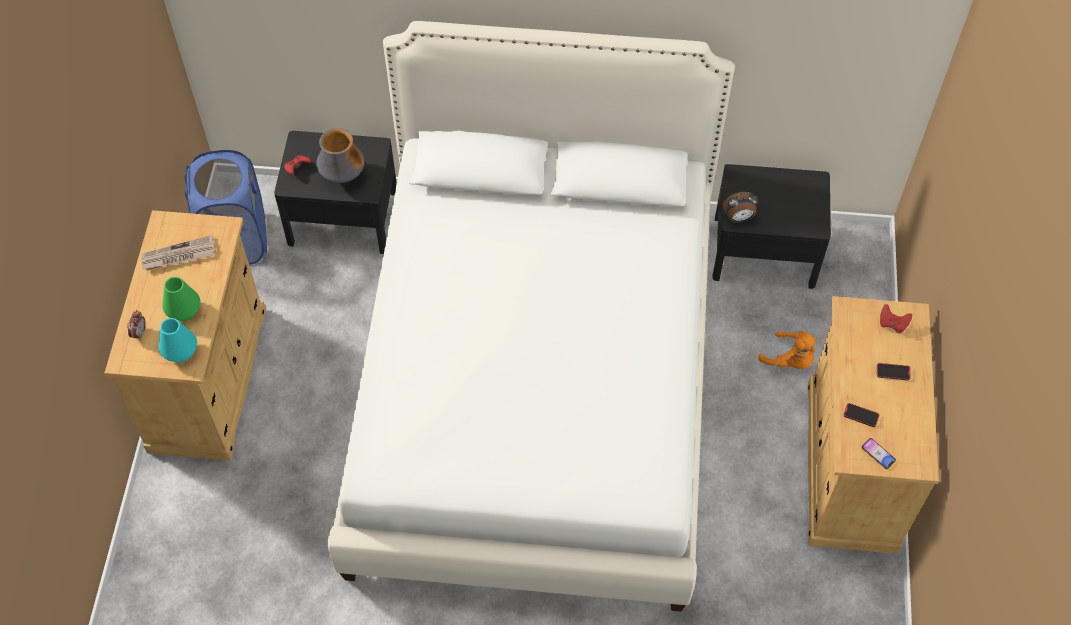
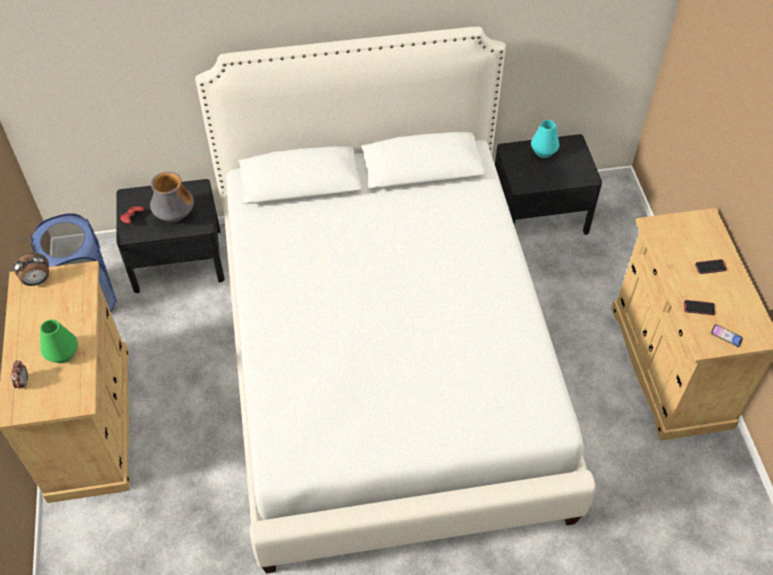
camera: 15 degrees left, 5 degrees down
(178, 256) = (45, 306): newspaper -> none
(181, 352) = (68, 391): turquoise vase -> turquoise vase (543, 151)
(738, 218) = (523, 183): alarm clock -> alarm clock (37, 281)
(790, 360) = (590, 293): orange plush toy -> none
(892, 324) = (694, 229): red game controller -> none

